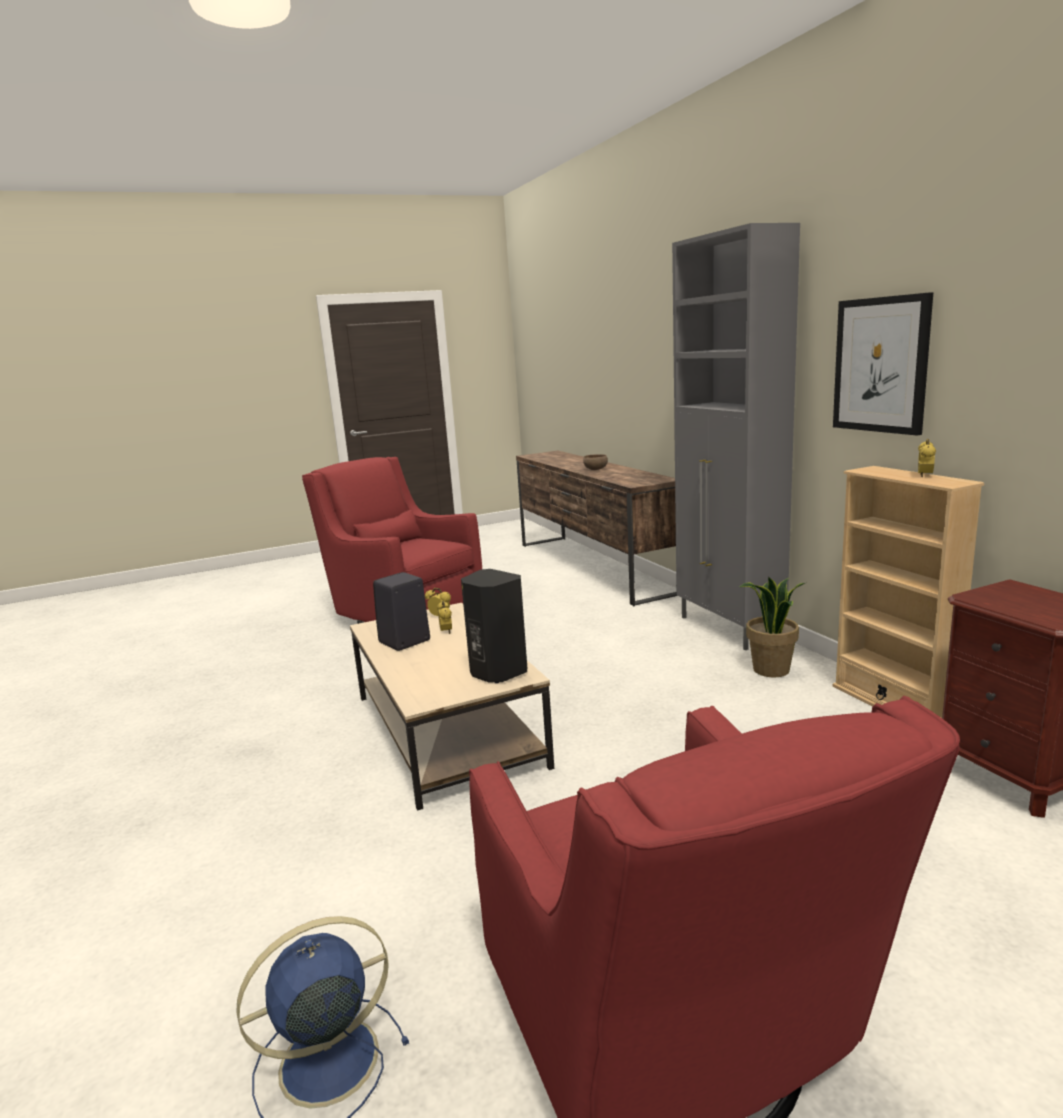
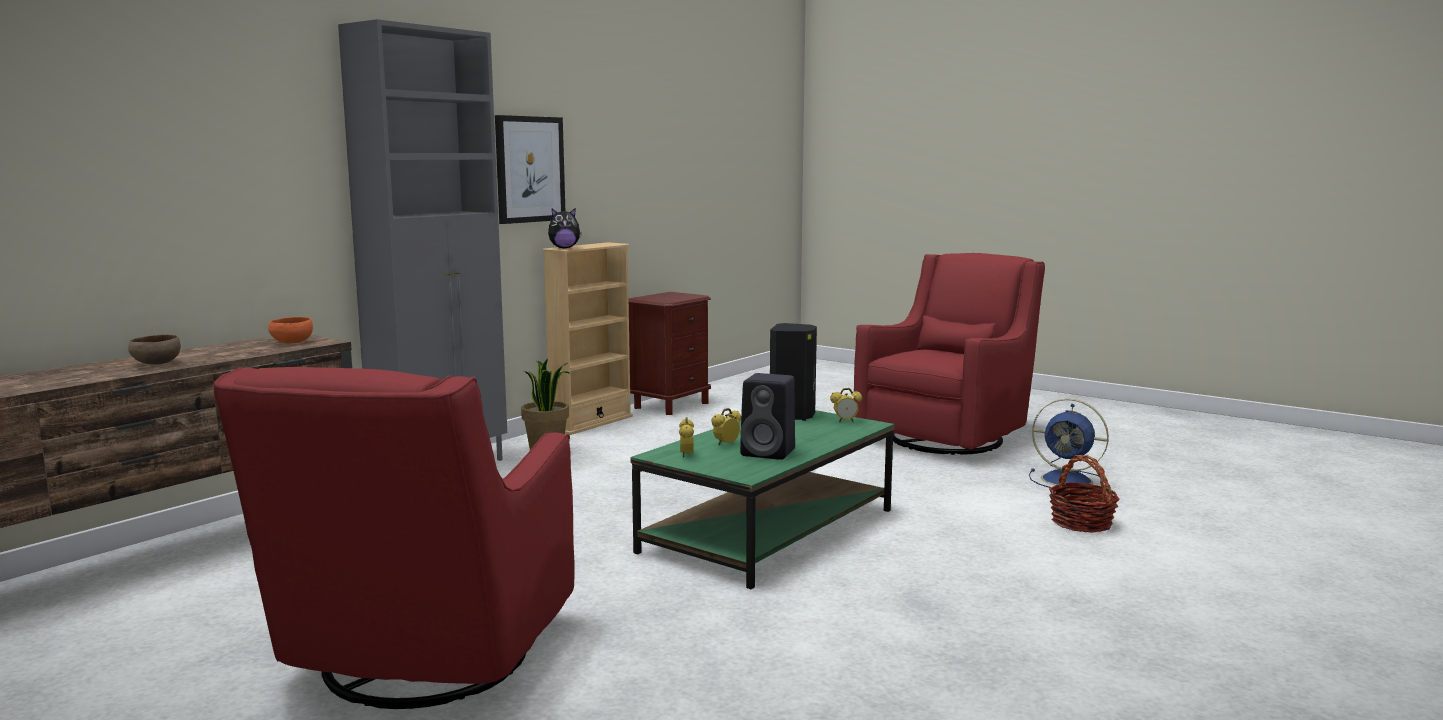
camera: 120 degrees left, 5 degrees down
(213, 945) = (1081, 523): none -> basket
(446, 729) = (768, 531): beige coffee table -> green coffee table
(637, 480) = (291, 343): none -> orange bowl
(867, 469) = (564, 248): none -> plush toy
(924, 476) = (590, 244): alarm clock -> alarm clock (845, 421)

